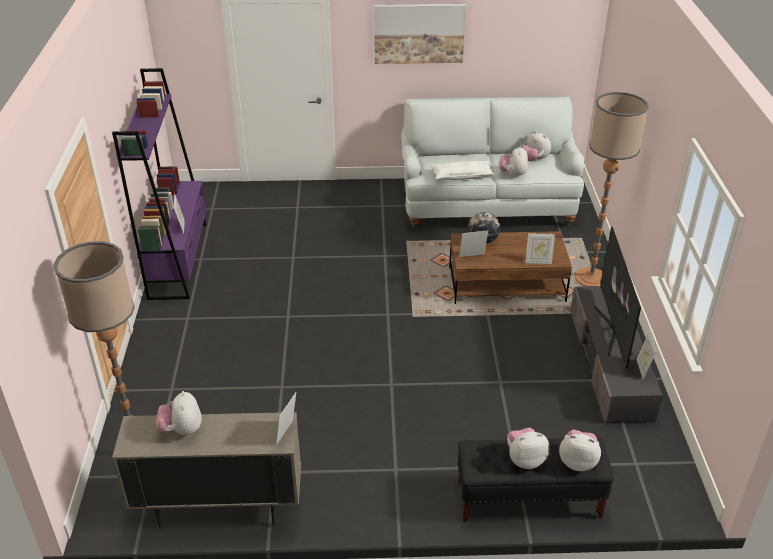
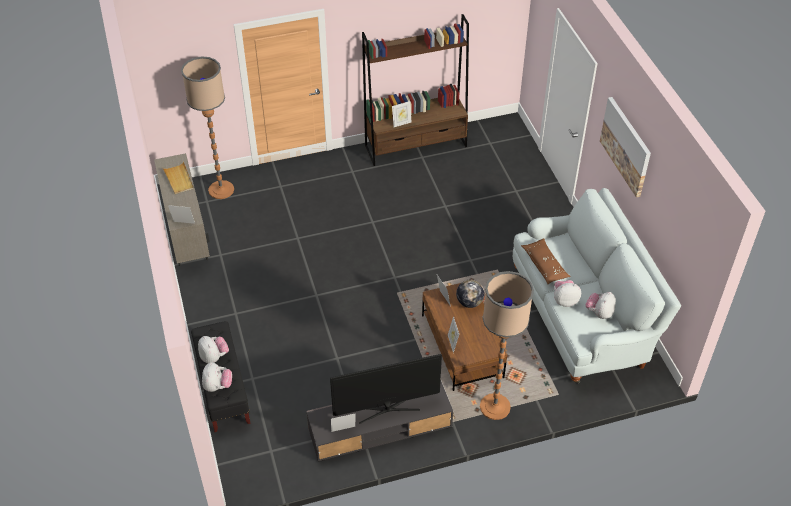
camera: 75 degrees right, 10 degrees up
(178, 260) = (416, 146): purple bookcase -> brown bookcase
(182, 430) = (178, 179): plush toy -> beige tray
(462, 176) = (544, 265): white pillow -> brown pillow

